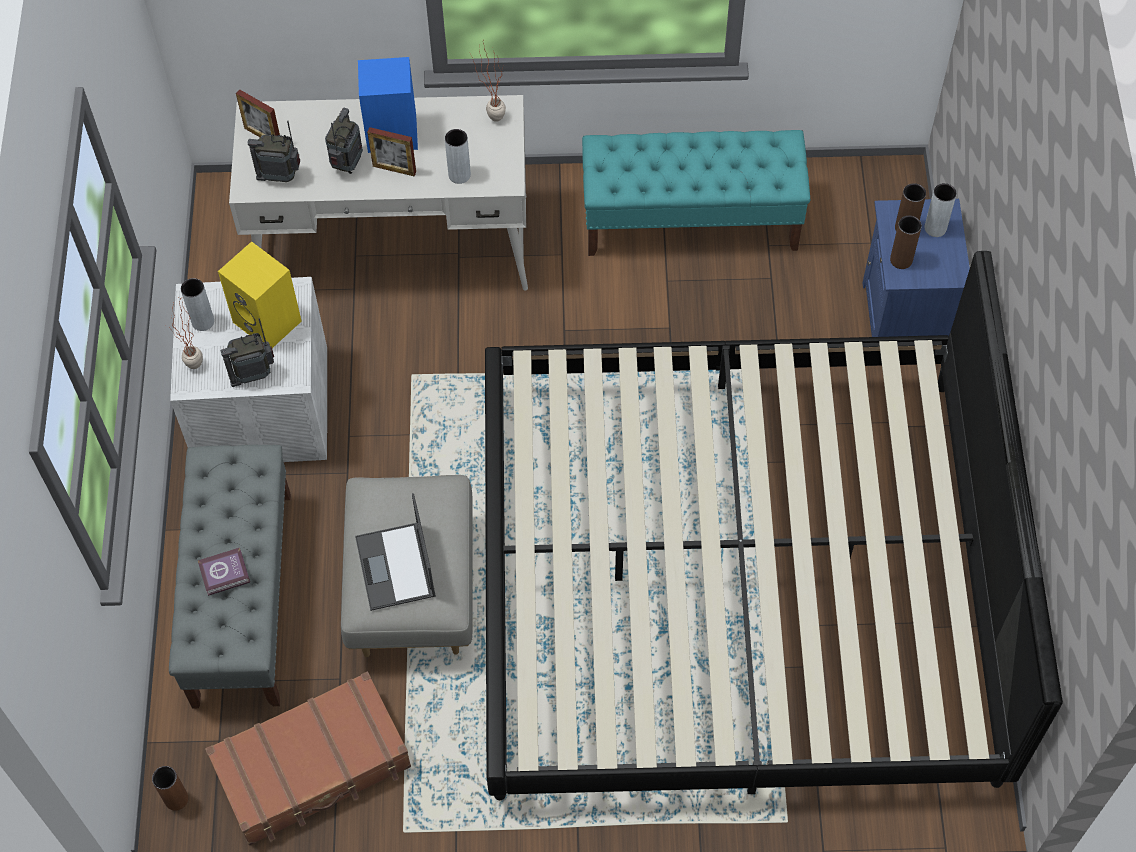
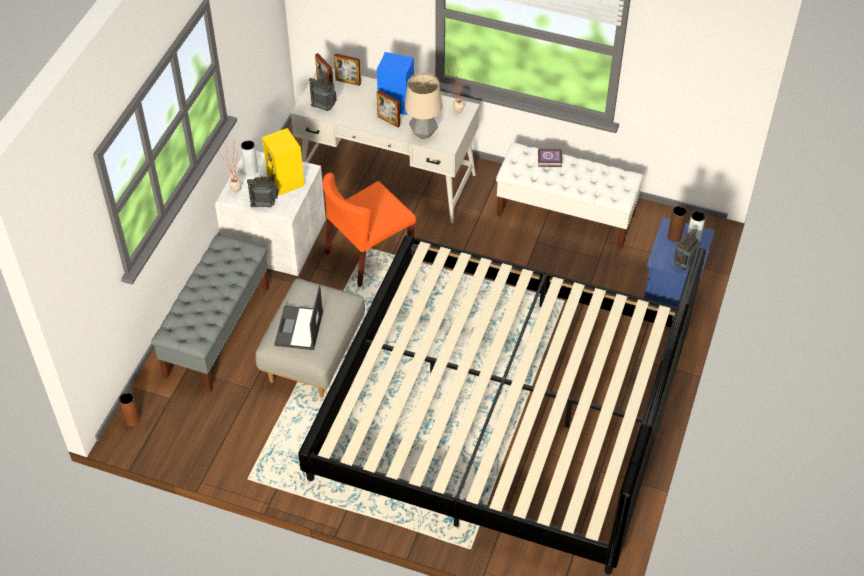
camera: 20 degrees right, 10 degrees down
(226, 574) = (204, 301): book -> book (550, 160)
(297, 118) = (348, 82): none -> picture frame
(313, 767) = (214, 429): brown suitcase -> none
(347, 164) = (364, 111): radio -> radio (684, 264)
(421, 385) = (368, 254): none -> orange chair
(459, 175) = (423, 134): grey vase -> table lamp
(691, 221) = (566, 215): turquoise bench -> white bench
(901, 260) = (663, 252): brown vase -> none

